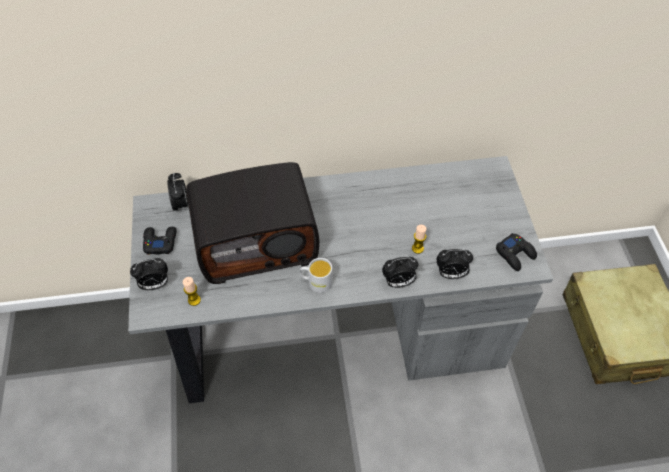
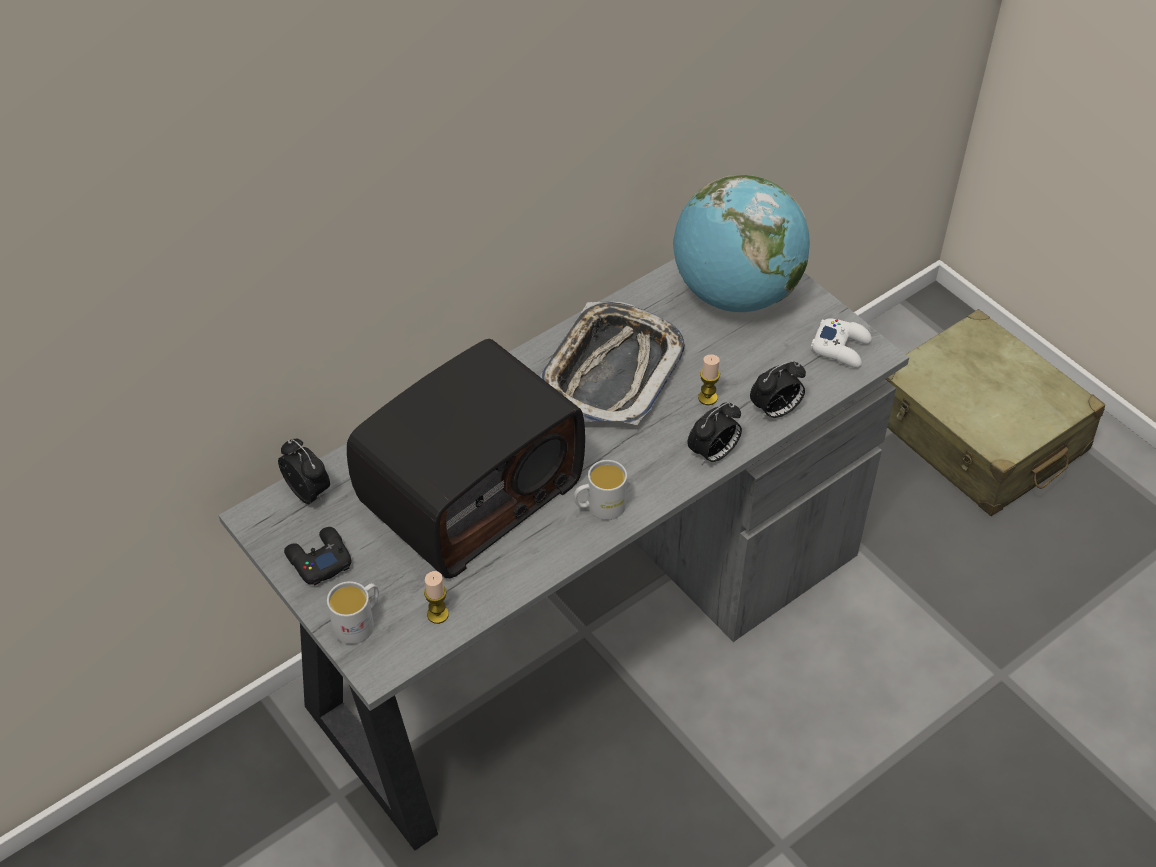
camera: 30 degrees left, 5 degrees down
(155, 284) = (359, 622): alarm clock -> white mug
(375, 209) = (611, 371): none -> tray
(475, 196) = (735, 294): none -> globe
(515, 254) = (841, 347): black game controller -> white game controller

